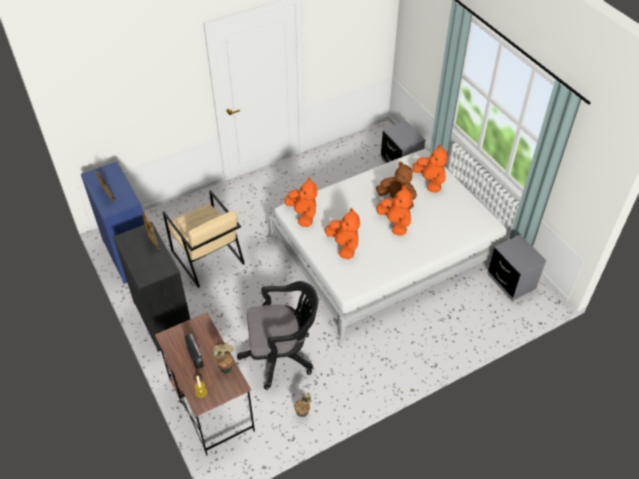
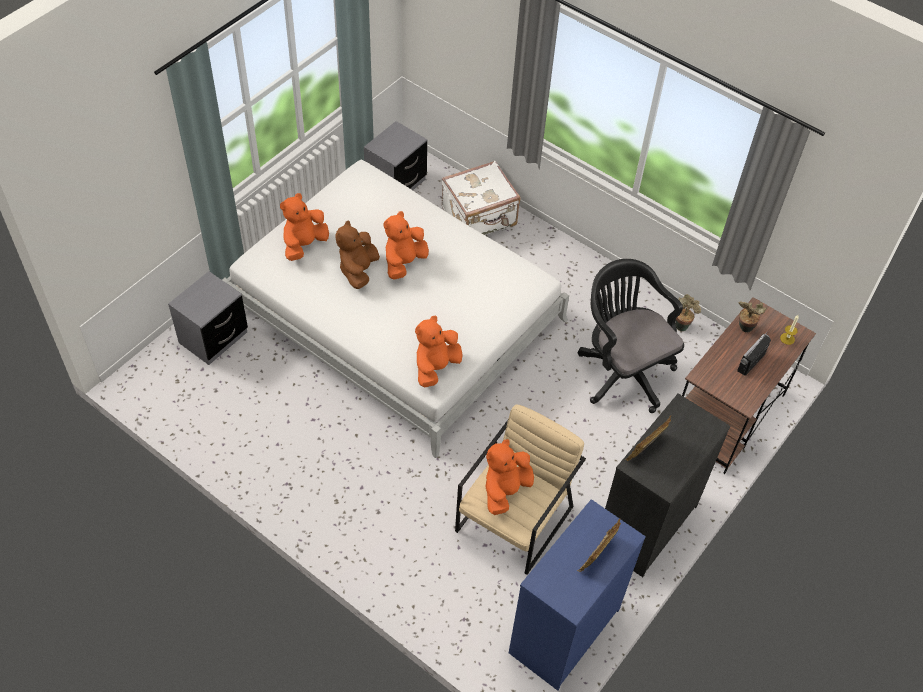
camera: 115 degrees left, 5 degrees up
(344, 246) = (470, 305): orange plush toy -> orange plush toy (505, 490)
(460, 322) = (480, 217): none -> white suitcase

